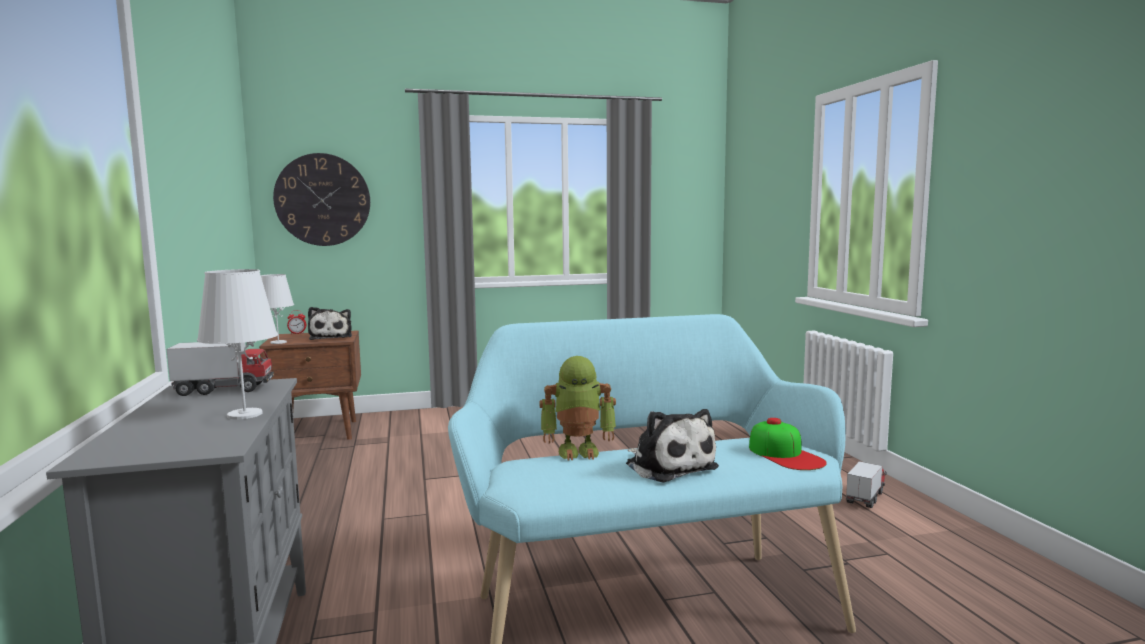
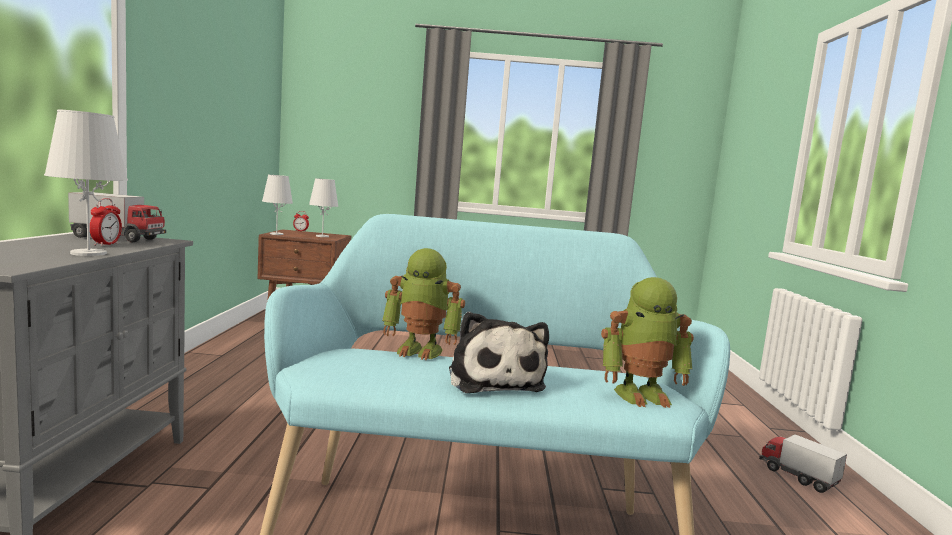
camera: 15 degrees right, 0 degrees up
(232, 400) = (106, 244): none -> alarm clock
(322, 200) = (338, 119): wall clock -> none
(331, 337) = (322, 236): plush toy -> white table lamp
(785, 454) = (641, 394): cap -> toy robot
(865, 497) = (797, 476): toy truck -> toy truck turned 90 degrees counterclockwise

